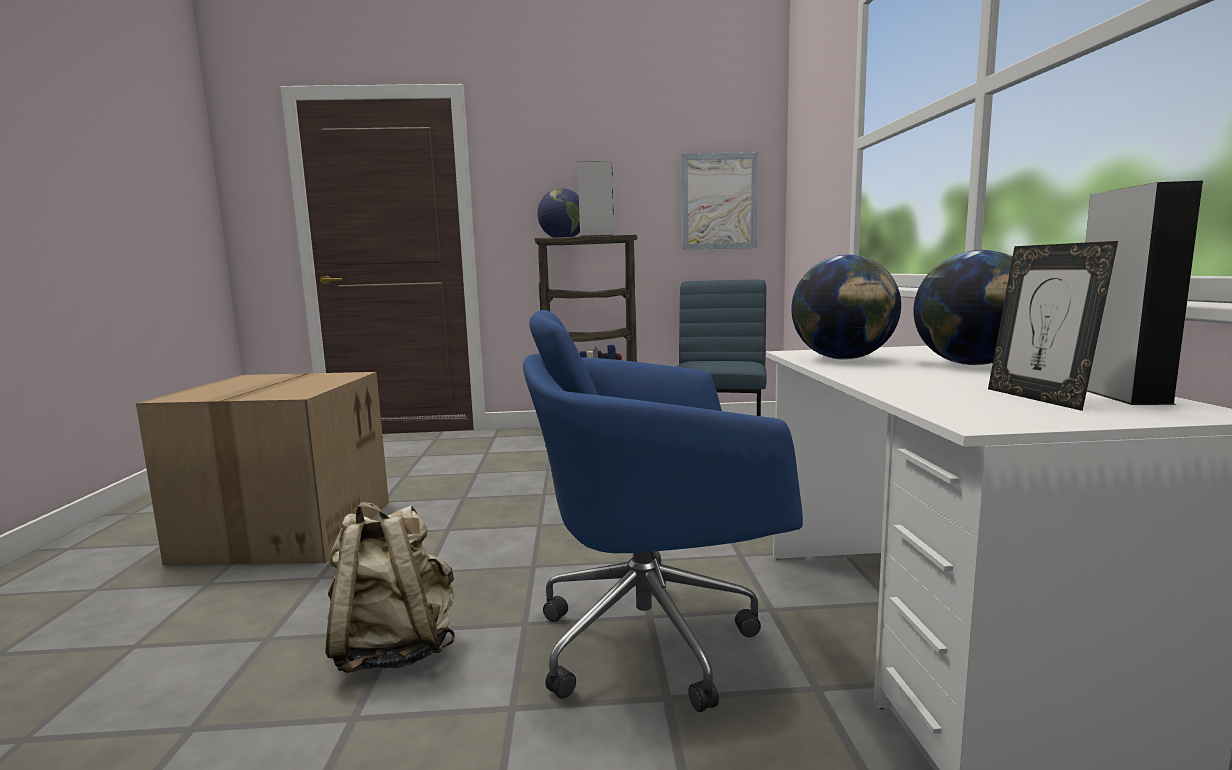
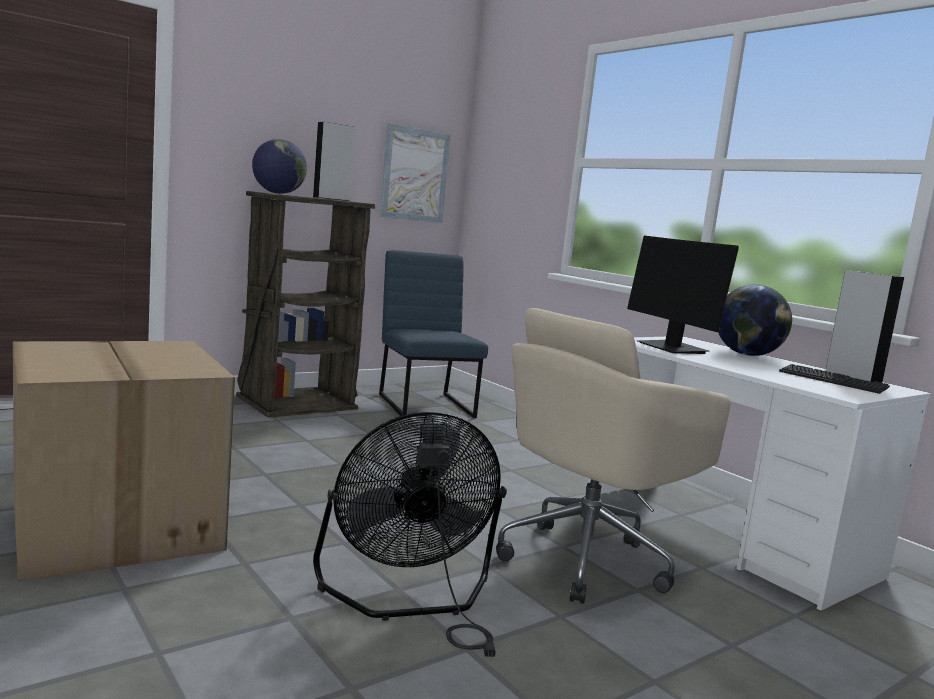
camera: 35 degrees left, 0 degrees up
(394, 650) = (420, 602): beige backpack -> black fan
(657, 641) = (589, 560): blue office chair -> beige office chair
(843, 359) = (671, 348): globe -> monitor
(1039, 398) = (832, 381): picture frame -> keyboard

